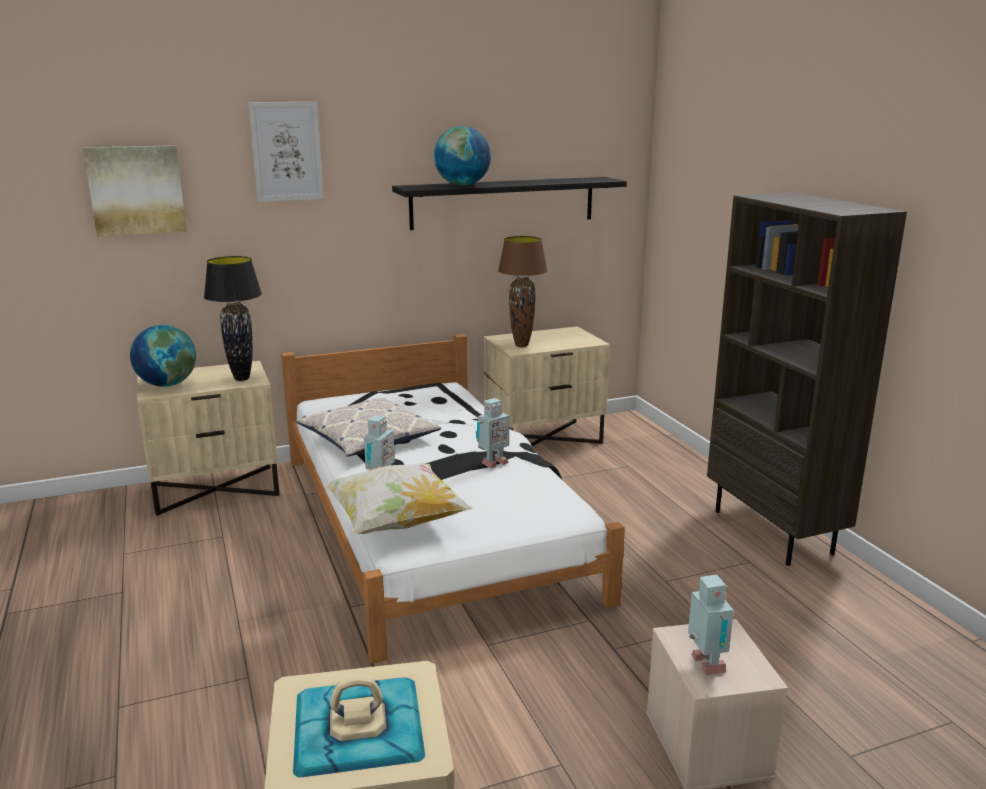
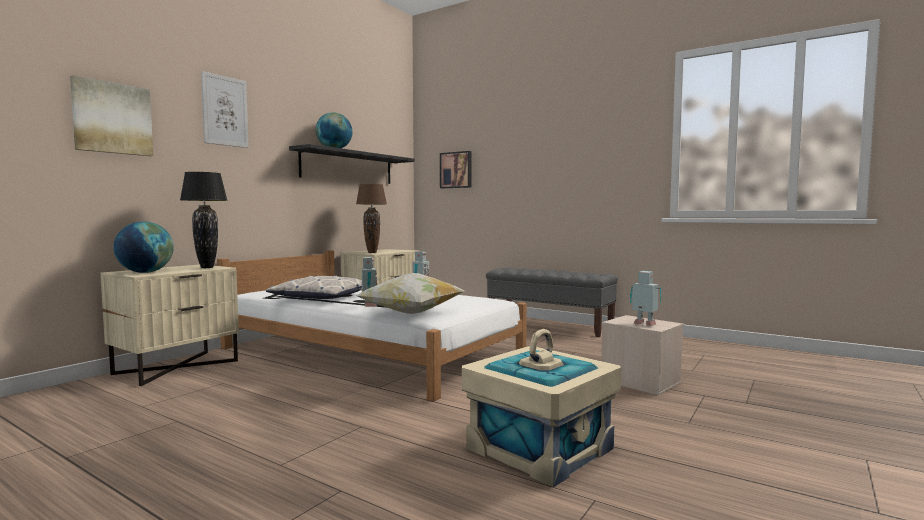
camera: 35 degrees left, 15 degrees down
(700, 204) = (456, 170): none -> picture
(774, 532) = (549, 325): brown bookcase -> grey bench

